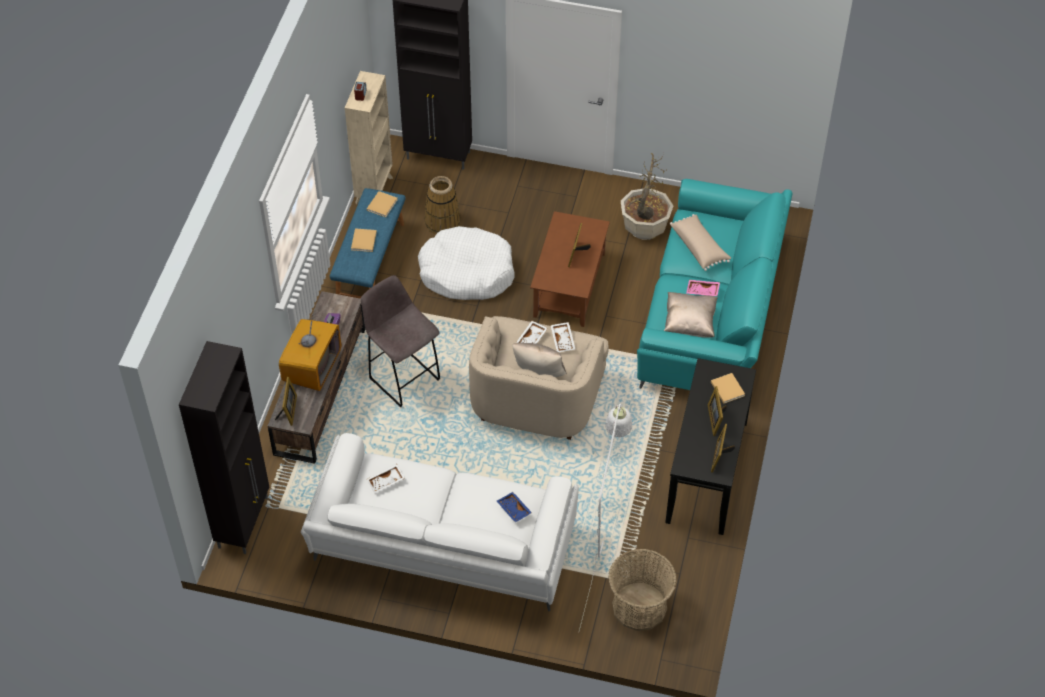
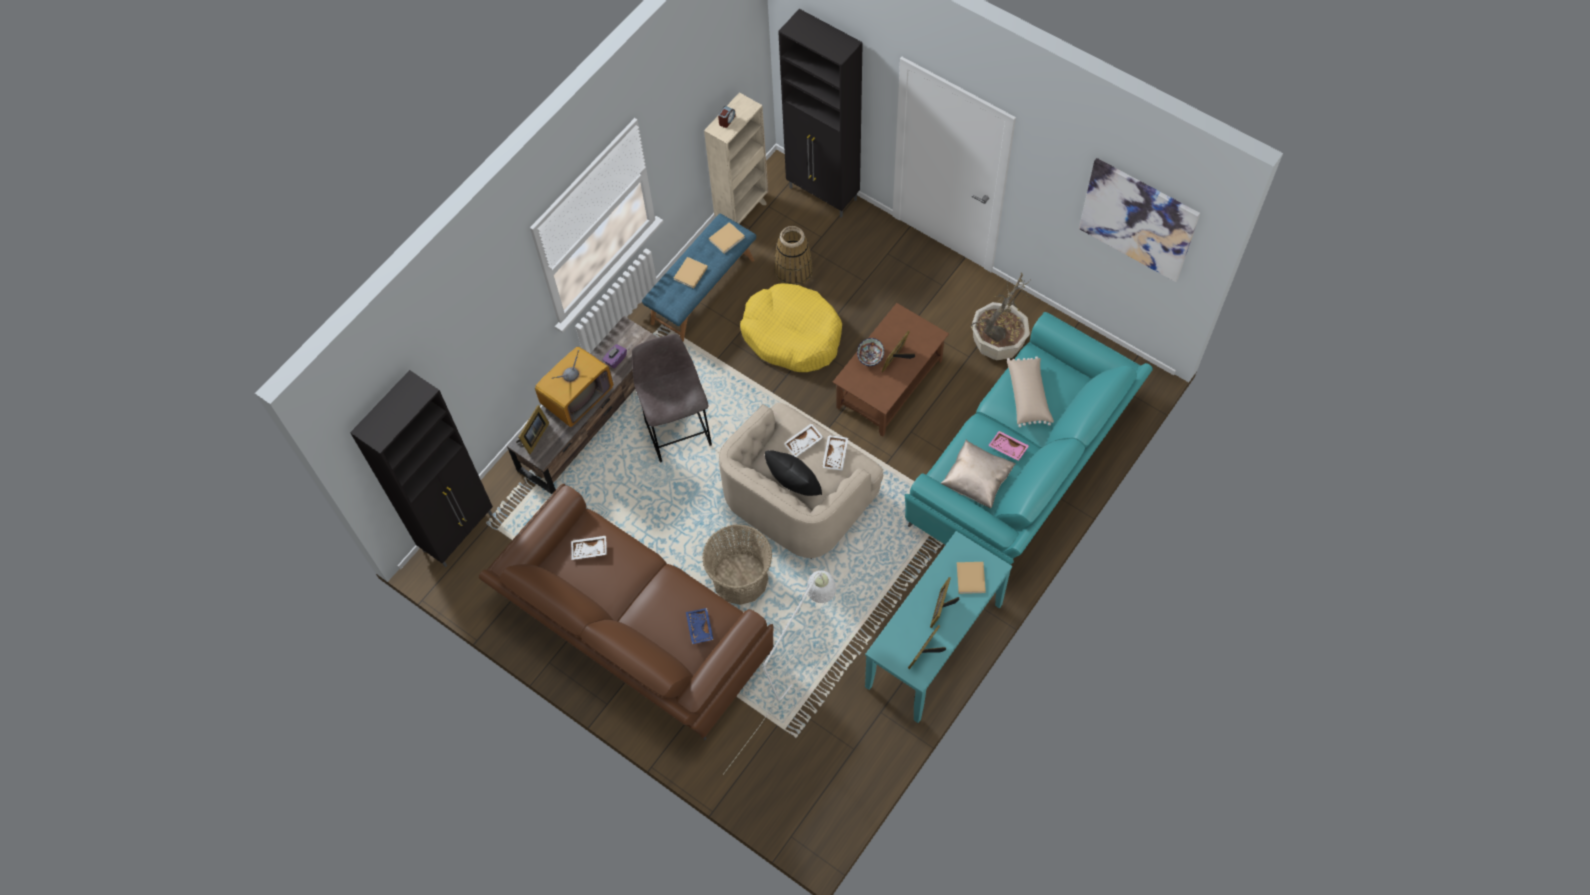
camera: 25 degrees right, 10 degrees up
(441, 546) = (632, 629): white sofa -> brown sofa
(466, 272) = (792, 335): white dog bed -> yellow dog bed
(539, 374) = (793, 485): beige pillow -> black pillow
(552, 258) = (870, 356): none -> bowl
(639, 606) = (796, 769): basket -> basket (740, 578)
(707, 471) = (934, 645): black console table -> turquoise console table
(746, 65) = (1138, 219): none -> picture

